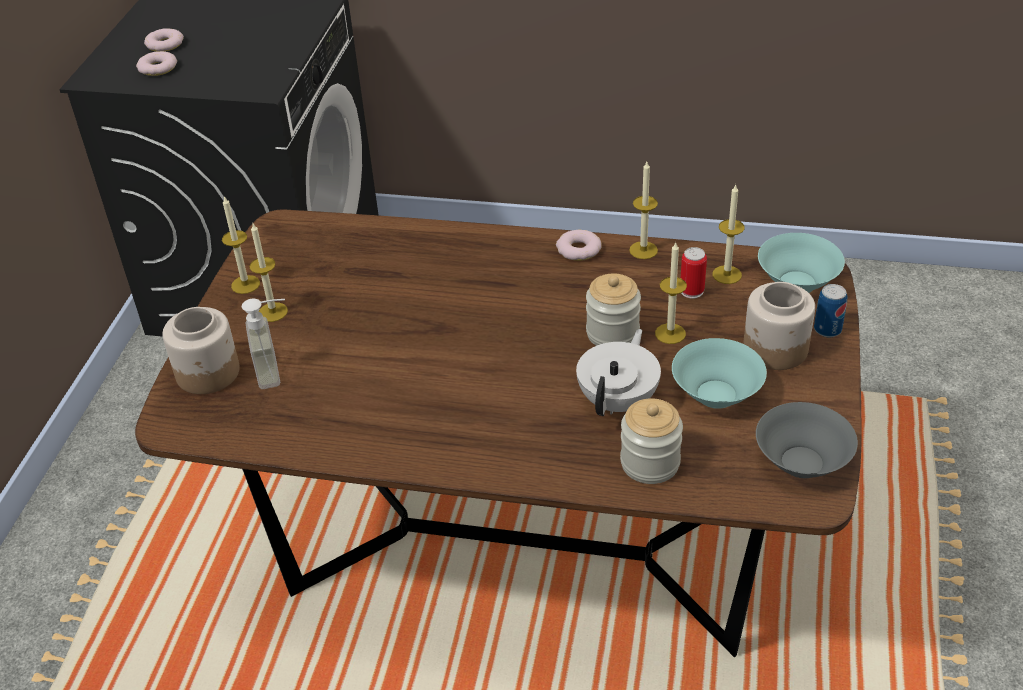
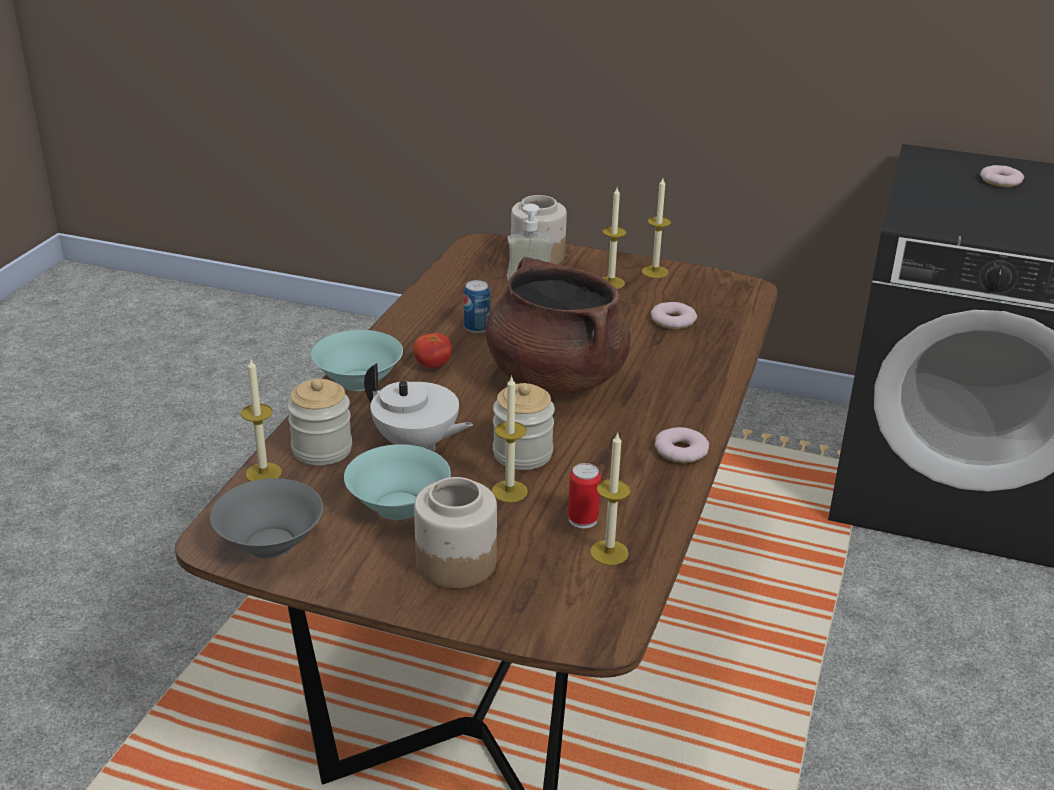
camera: 95 degrees right, 10 degrees down
(157, 68) = (948, 178): donut -> donut (672, 320)
(473, 415) = (432, 366): none -> tomato
(478, 329) = (555, 377): none -> brown cooking pot
(643, 250) = (672, 496): candle -> candle (263, 473)
(796, 283) = (578, 608): turquoise bowl -> turquoise bowl (359, 380)
(827, 329) = (476, 614): can -> can (476, 327)

